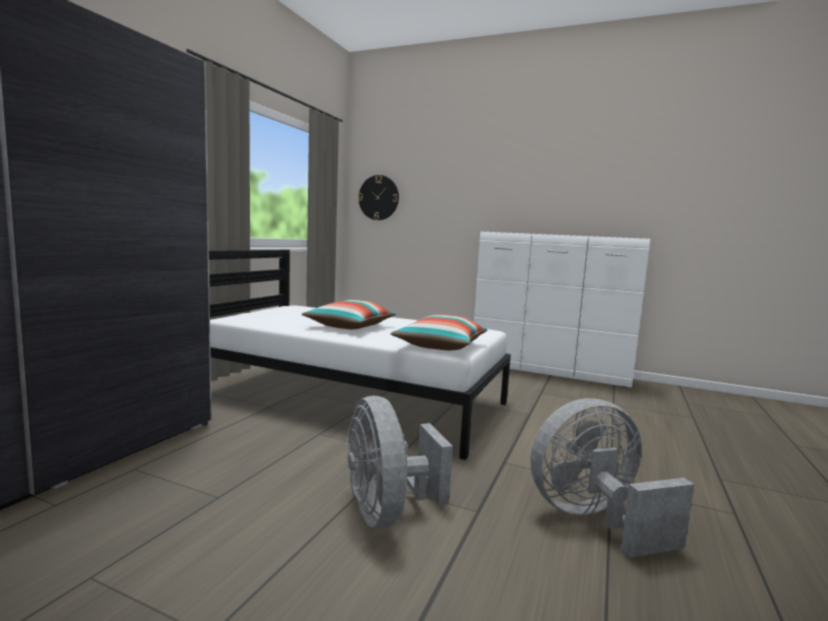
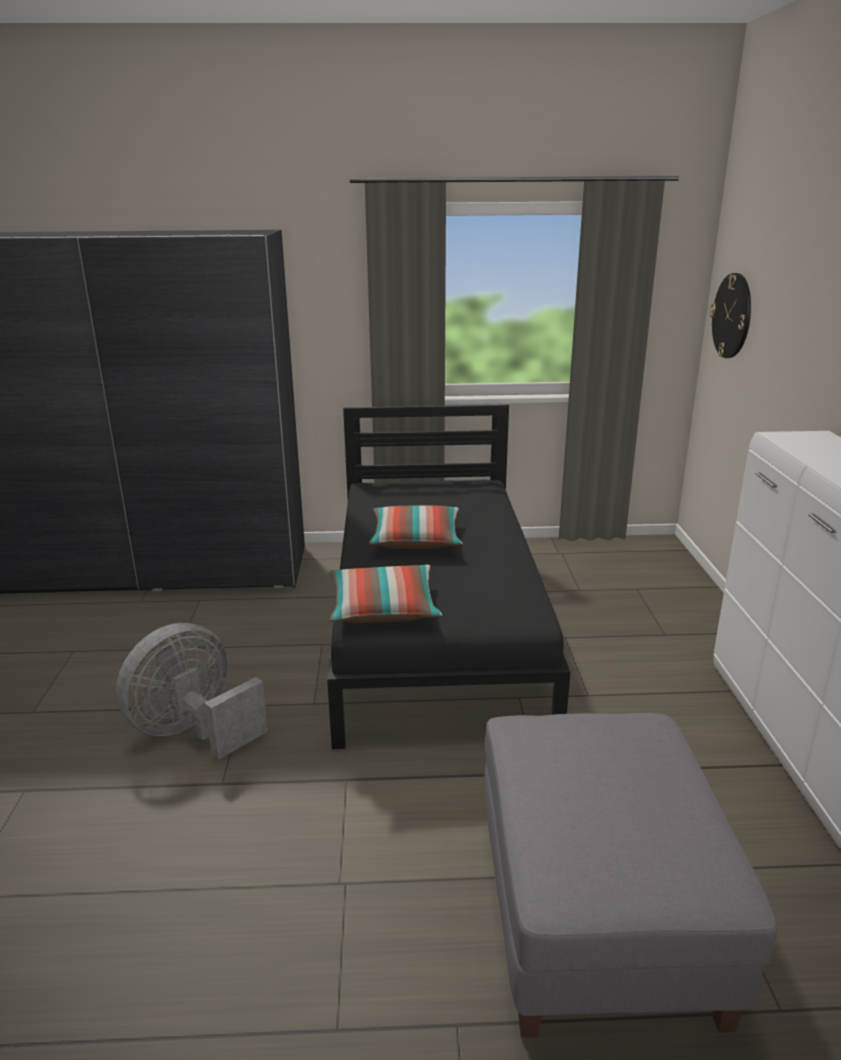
camera: 65 degrees right, 15 degrees up
(353, 398) = (436, 627): white bed -> black bed
(594, 519) = (246, 873): grey fan -> none
(641, 431) = (595, 915): none -> grey ottoman

